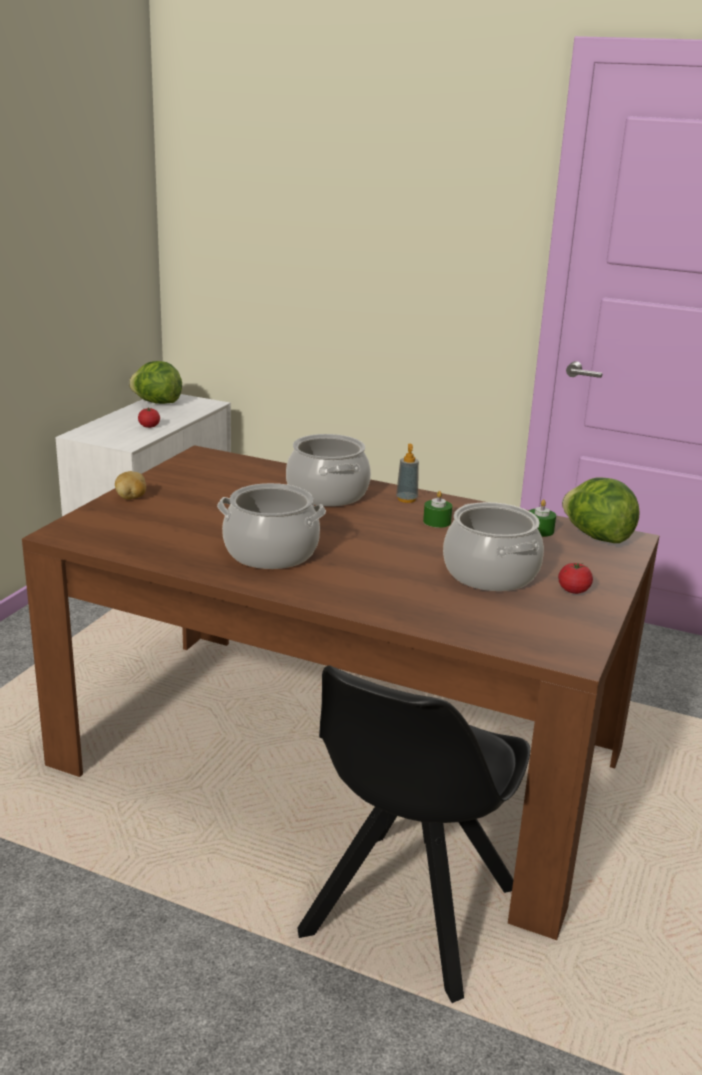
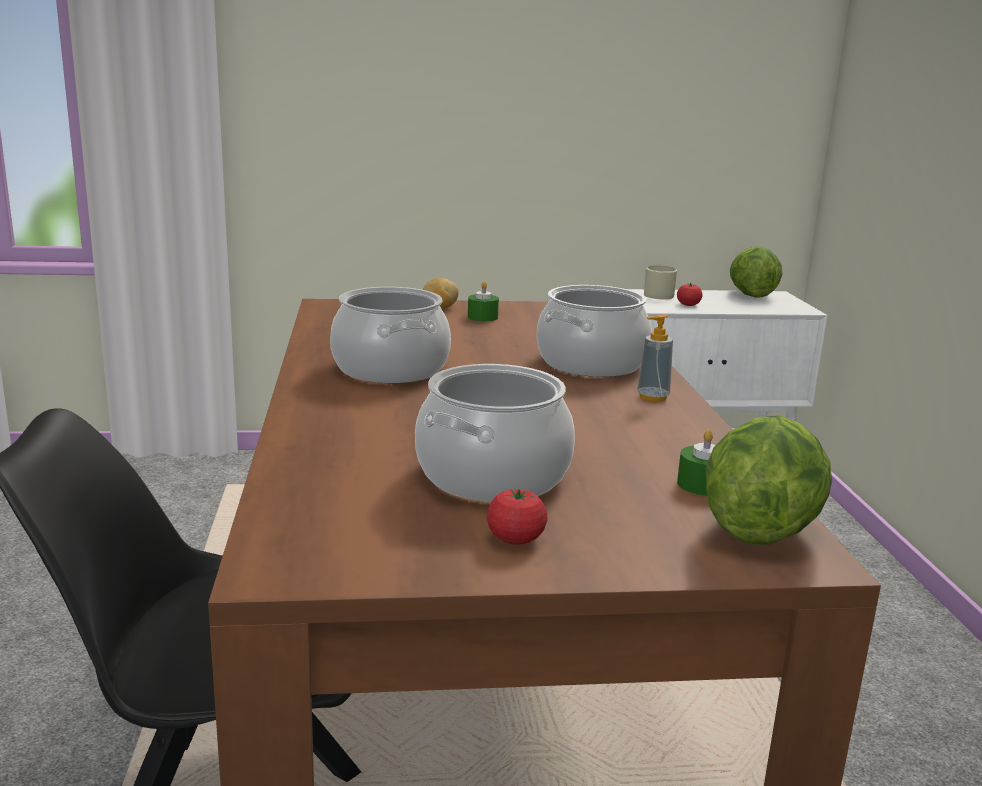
camera: 60 degrees right, 5 degrees down
(109, 425) = (658, 294): none -> beige mug
(437, 521) = (612, 422): green candle -> green candle (482, 317)

